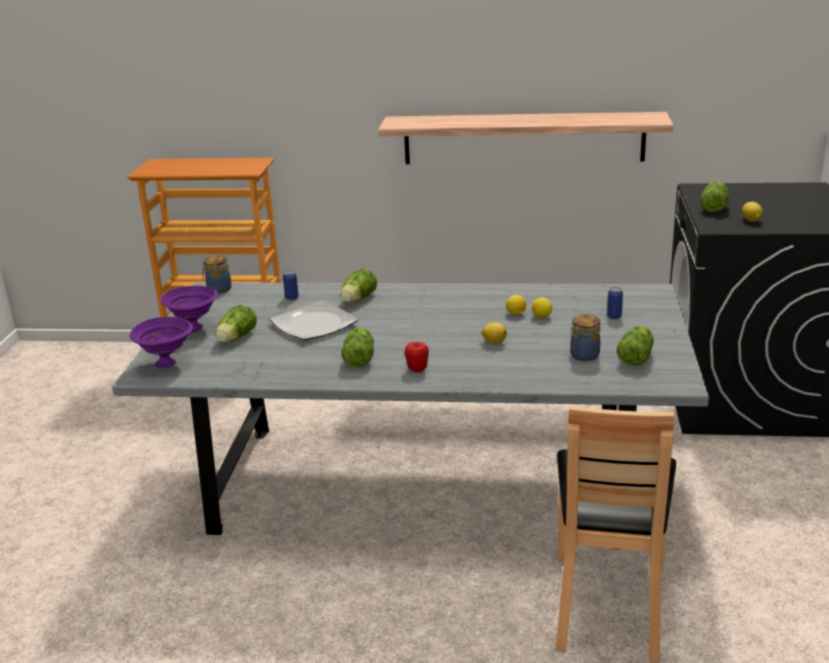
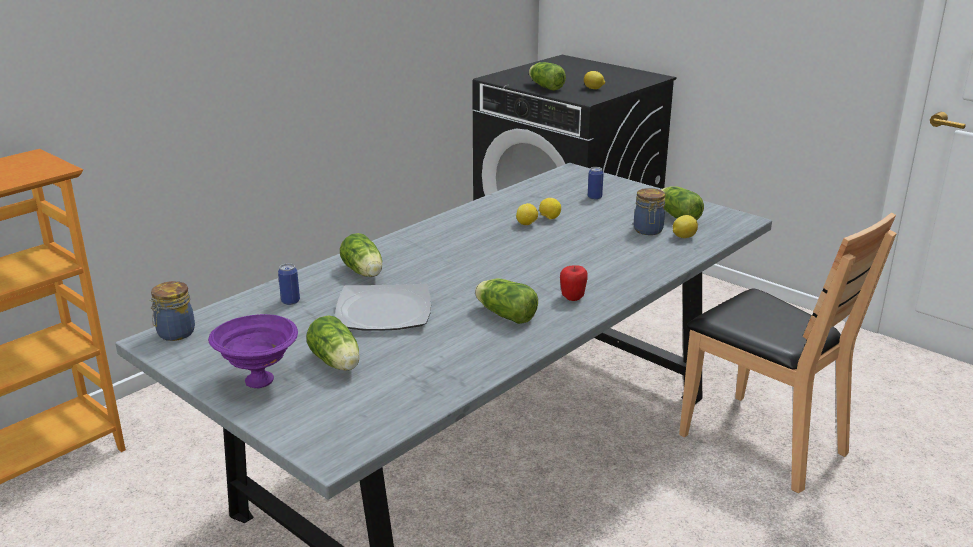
camera: 55 degrees left, 0 degrees up
(167, 363) = (328, 426): purple bowl -> none
(493, 342) = (568, 251): lemon -> lemon (683, 237)
(523, 138) = (324, 61): shelf -> none

